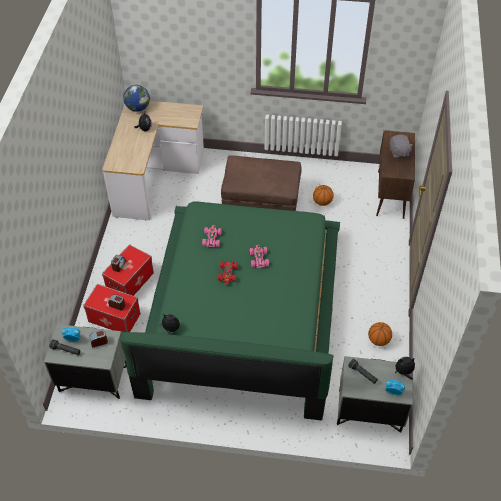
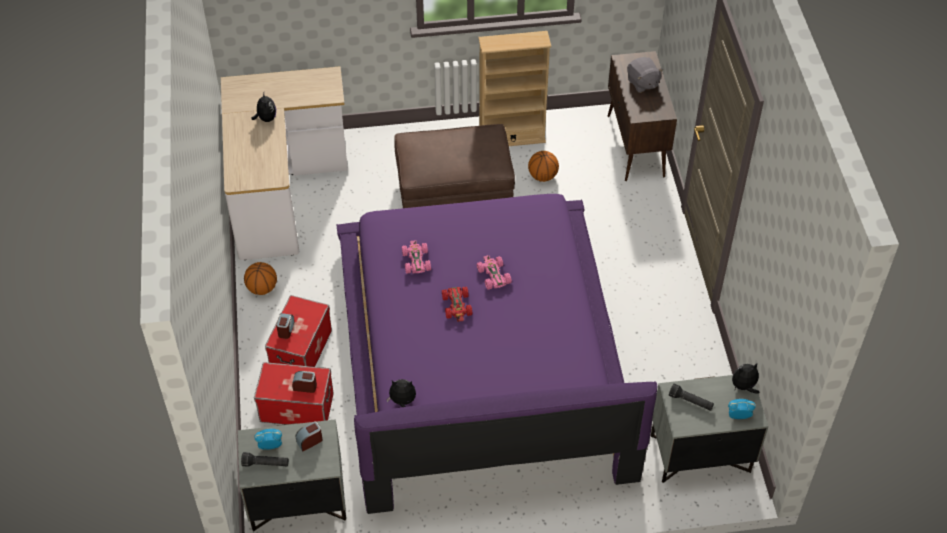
camera: 15 degrees left, 0 degrees up
(138, 108) = (243, 89): globe -> none
(243, 311) = (481, 357): green bed -> purple bed
(310, 173) = (511, 138): none -> beige bookcase
(378, 340) = (682, 355): basketball -> basketball (262, 288)

